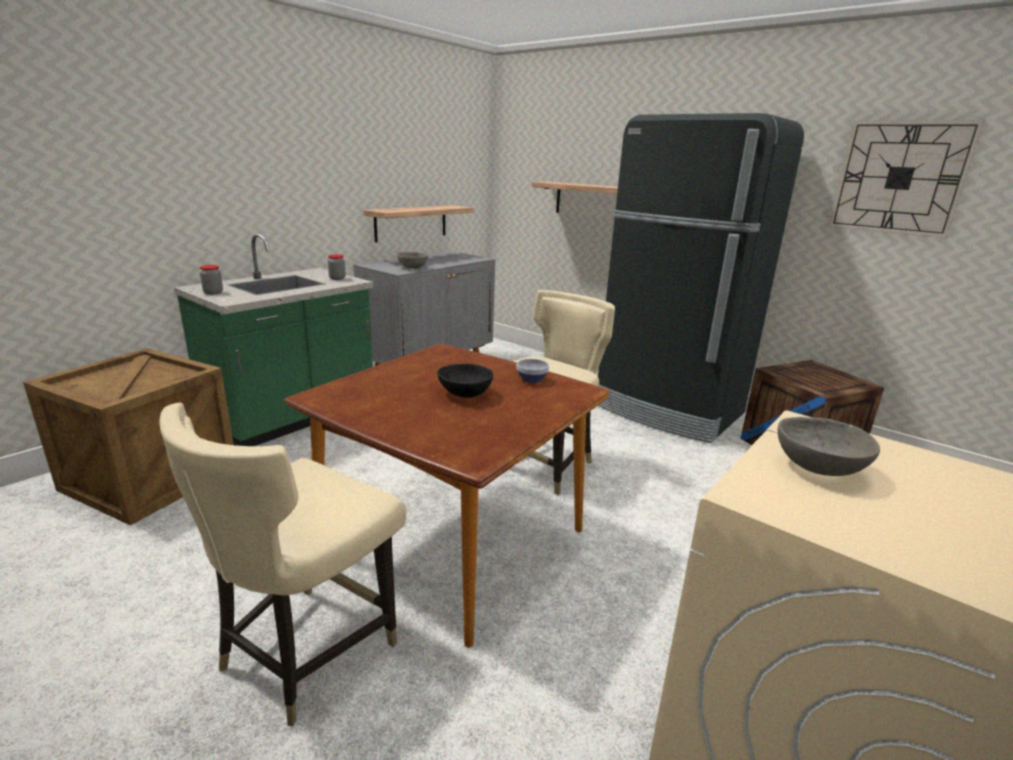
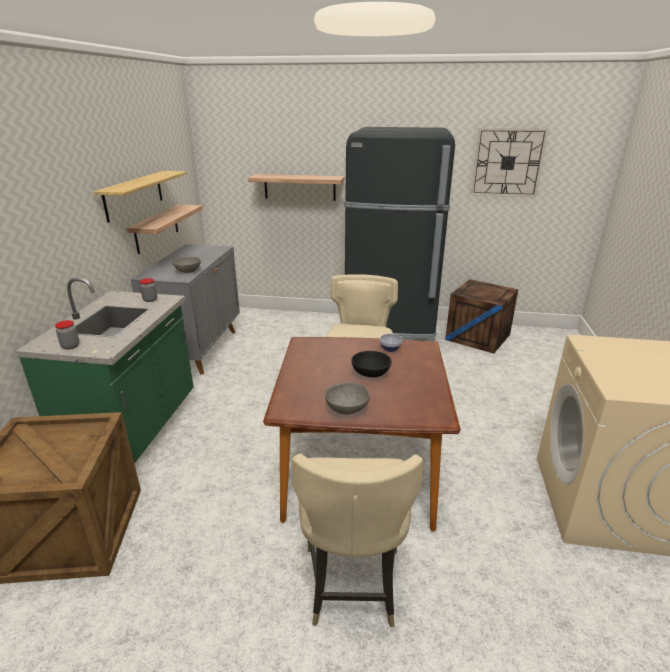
camera: 30 degrees left, 5 degrees up
(383, 178) = (134, 195): none -> shelf
(817, 468) = (619, 365): grey bowl -> grey bowl (346, 409)

